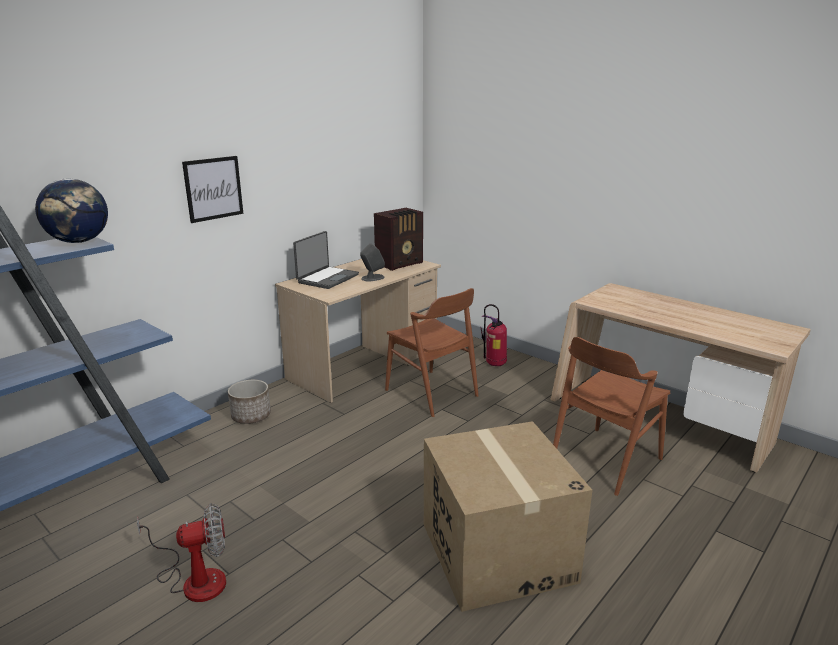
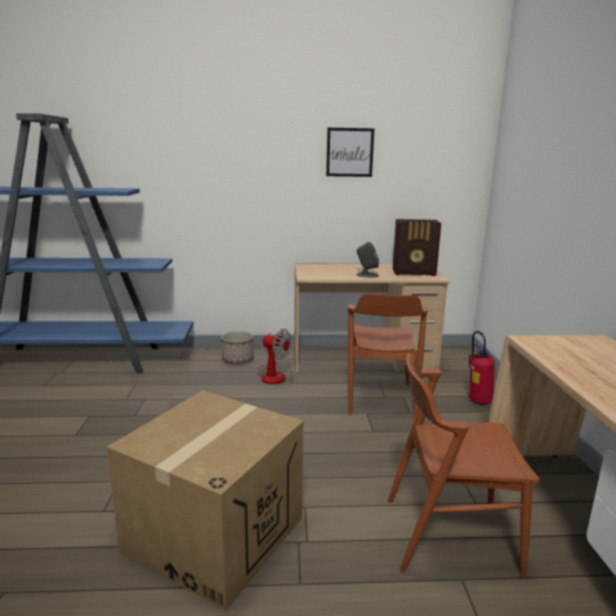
camera: 45 degrees right, 5 degrees down
(79, 242) = (119, 189): globe -> none
(194, 579) = (60, 427): fan -> fan (272, 375)
(213, 188) = (248, 174): picture -> picture (349, 152)
(327, 278) = (334, 268): laptop -> none

